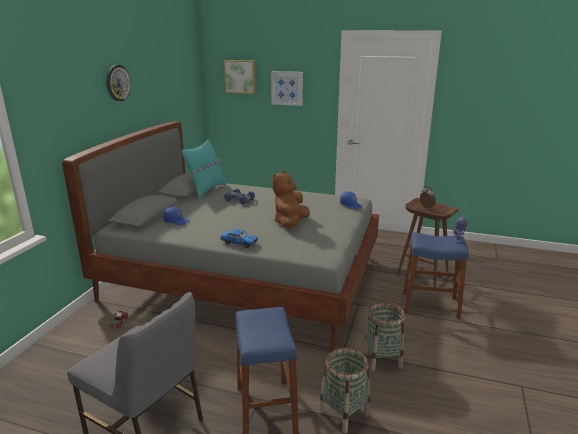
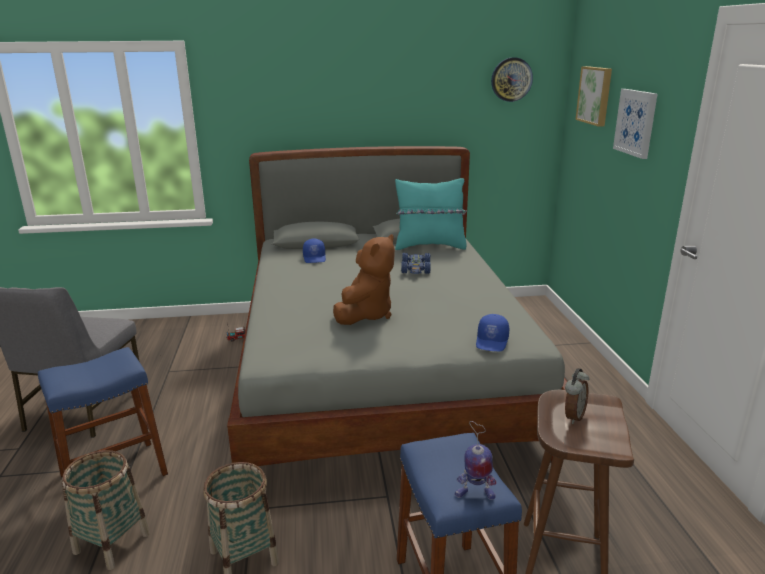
camera: 65 degrees right, 0 degrees up
(117, 83) = (360, 82): wall clock -> wall clock (511, 79)
(239, 243) = (276, 299): toy car -> none
(290, 223) = (366, 314): brown plush toy -> brown plush toy turned 120 degrees clockwise

